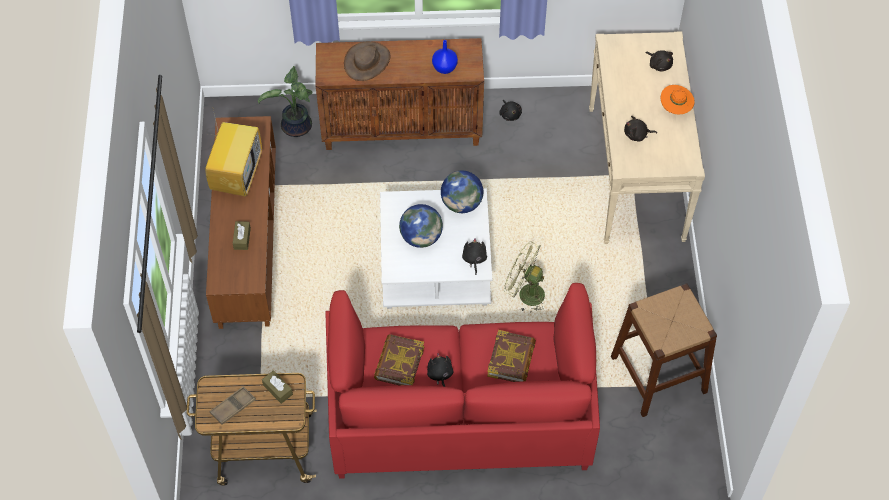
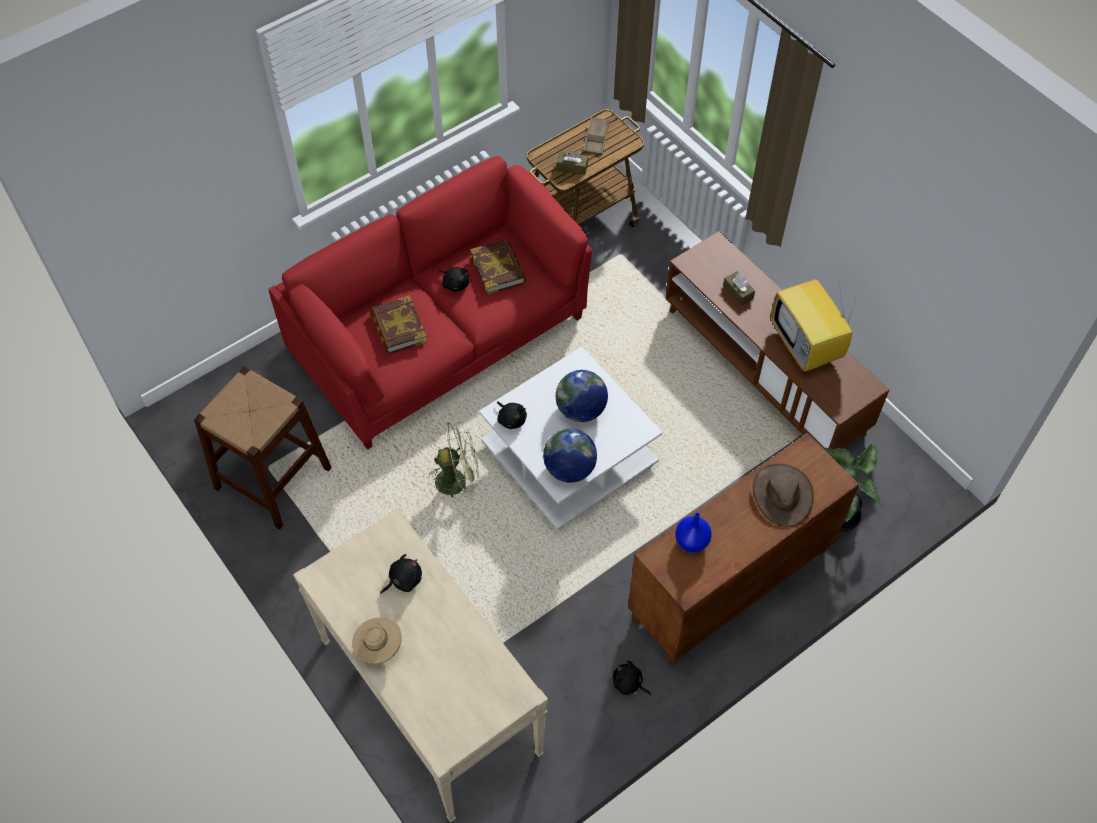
camera: 145 degrees right, 0 degrees up
(659, 64) = (436, 701): black plush toy -> none
(675, 108) = (379, 647): orange hat -> beige hat

